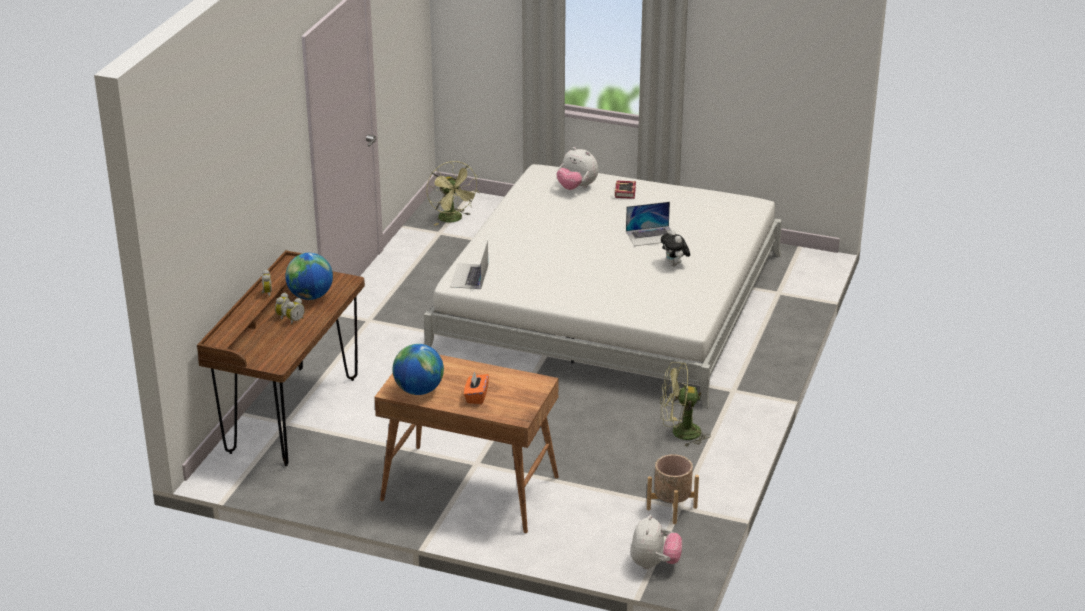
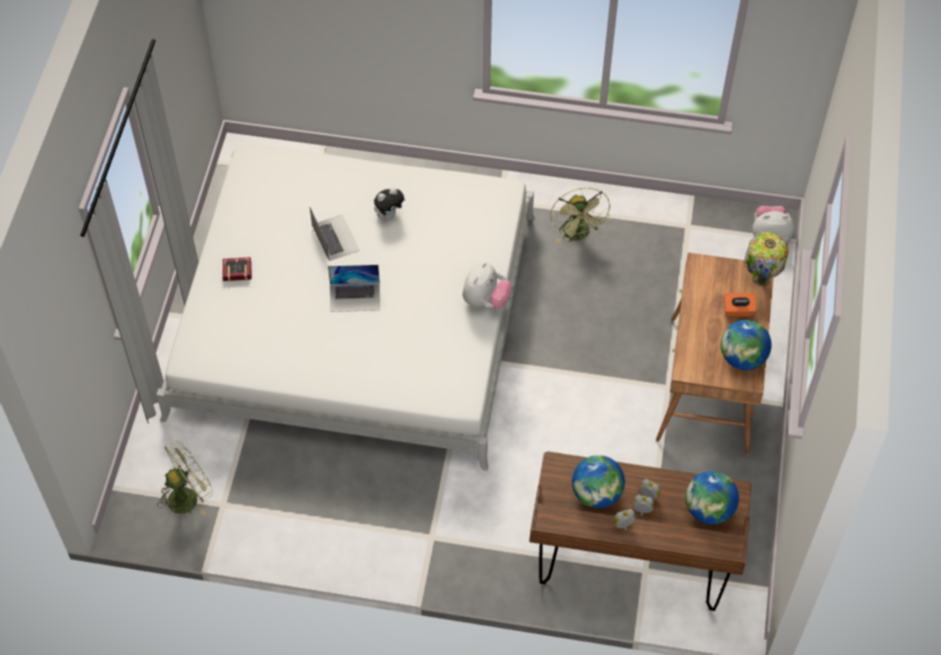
camera: 100 degrees left, 25 degrees up
(266, 348) = (708, 510): none -> globe
(469, 276) = (448, 390): laptop -> laptop (355, 297)
(510, 415) = (759, 279): none -> table lamp
(576, 187) = (229, 319): plush toy -> plush toy (485, 300)
(671, 508) = (691, 231): beige planter -> none

